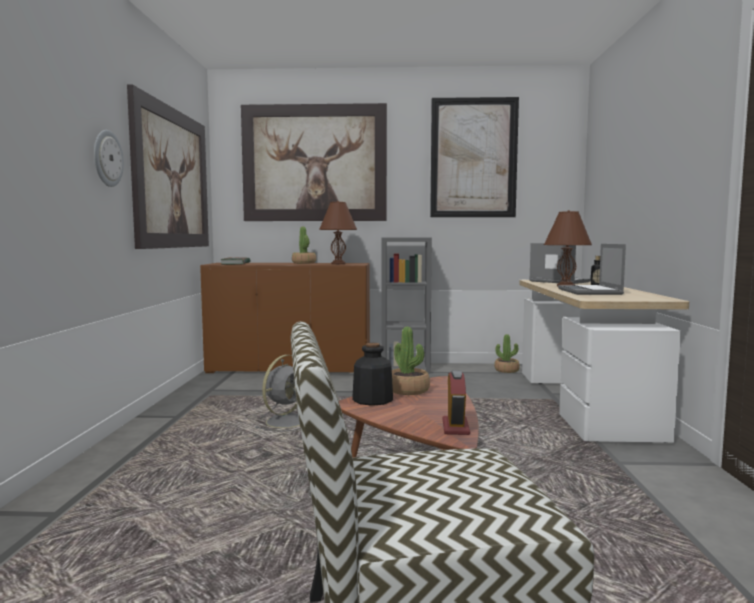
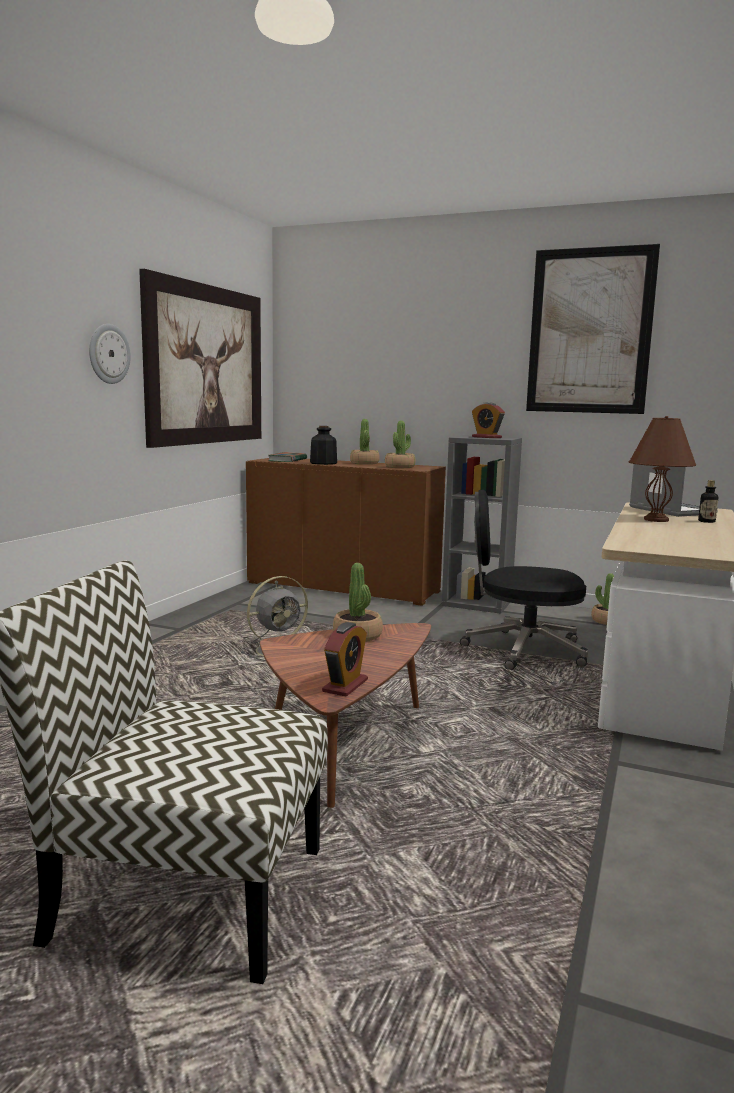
camera: 20 degrees right, 5 degrees up
(314, 163) = (386, 339): picture -> none
(338, 264) = (400, 467): brown table lamp -> potted plant
(372, 400) = (304, 641): bottle -> bottle (323, 463)
(408, 237) = (486, 437): none -> alarm clock
(472, 396) = (522, 650): none -> black office chair
(590, 292) = (660, 533): laptop -> none

